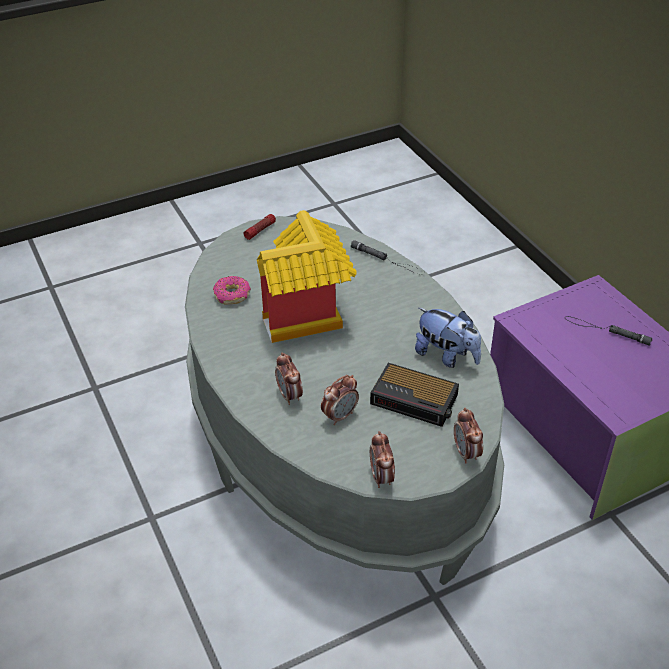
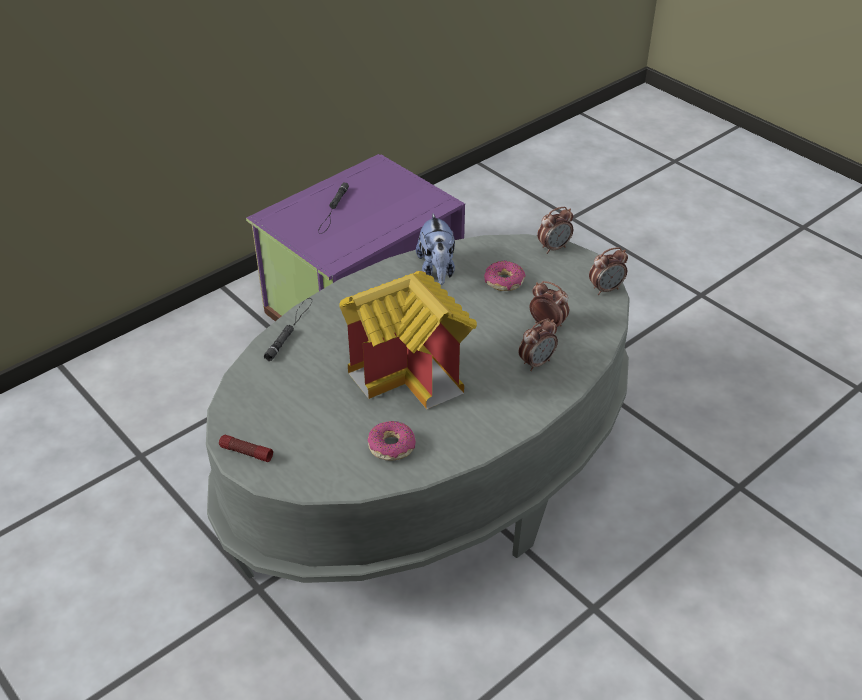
camera: 105 degrees left, 0 degrees up
(416, 400) = (504, 282): alarm clock -> donut
(446, 356) = (437, 270): plush toy -> plush toy turned 150 degrees clockwise

